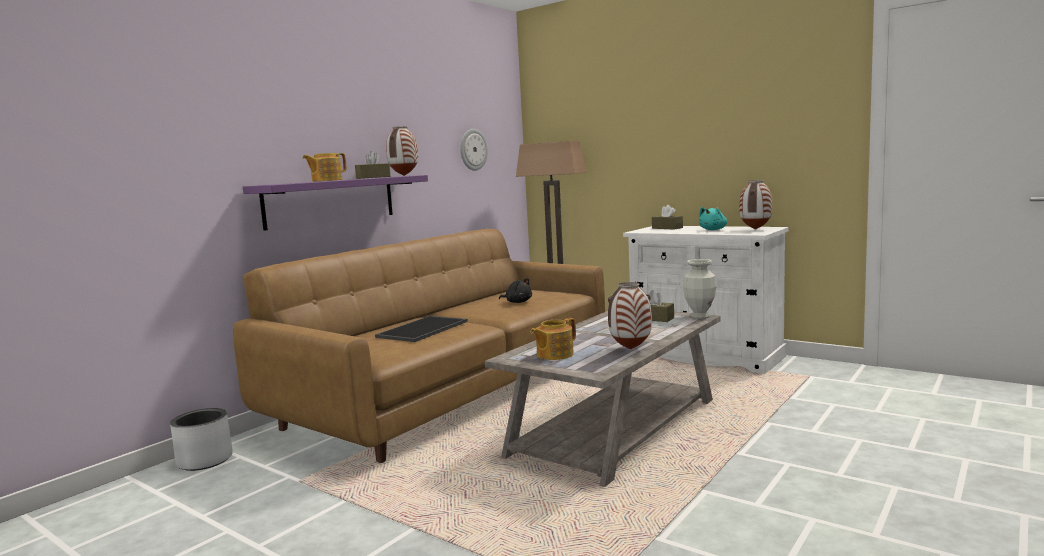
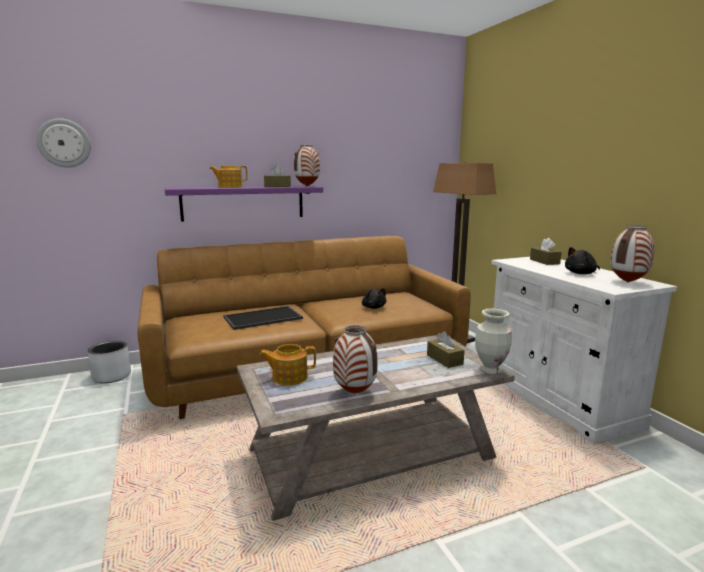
camera: 30 degrees right, 5 degrees up
(473, 149) = (396, 165): wall clock -> wall clock (64, 143)
(713, 230) = (581, 273): turquoise plush toy -> black plush toy

